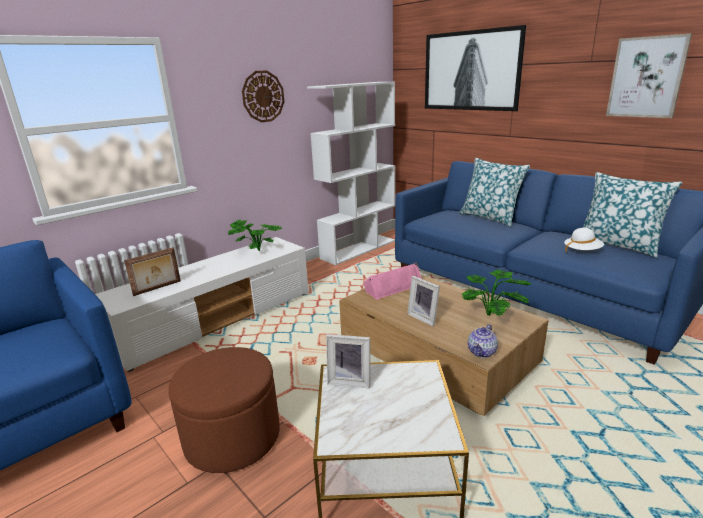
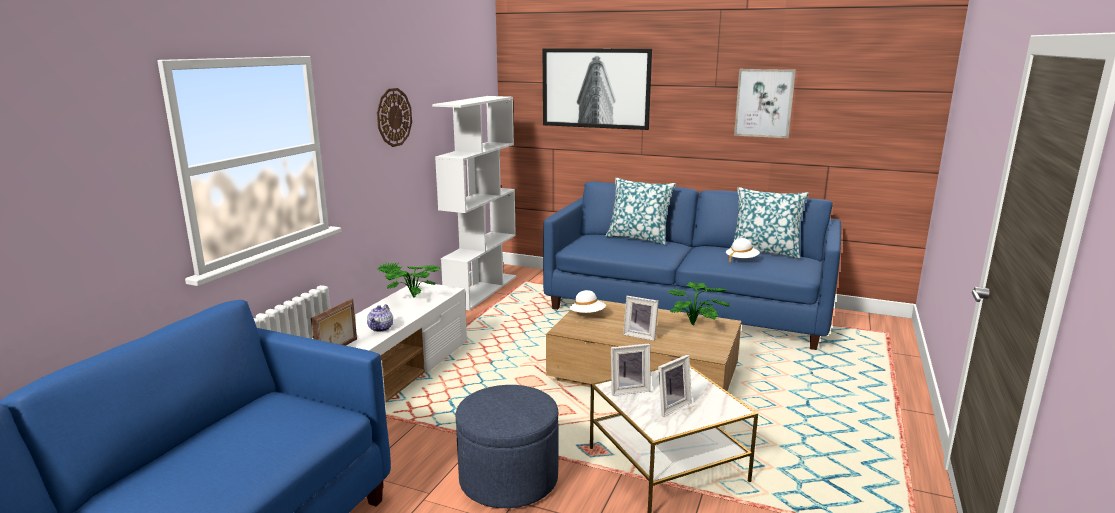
camera: 25 degrees left, 5 degrees down
(232, 437) = (509, 479): brown ottoman -> blue ottoman
(374, 414) = (671, 406): none -> picture frame
(393, 287) = (587, 315): pink speaker -> white hat
(482, 352) = (710, 352): teapot -> teapot (381, 328)

